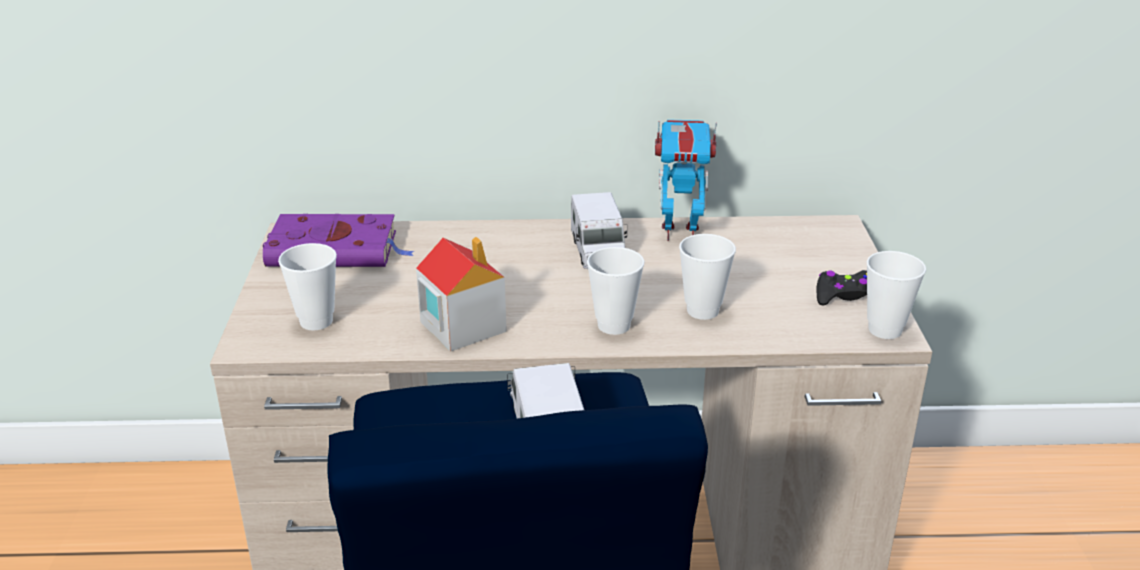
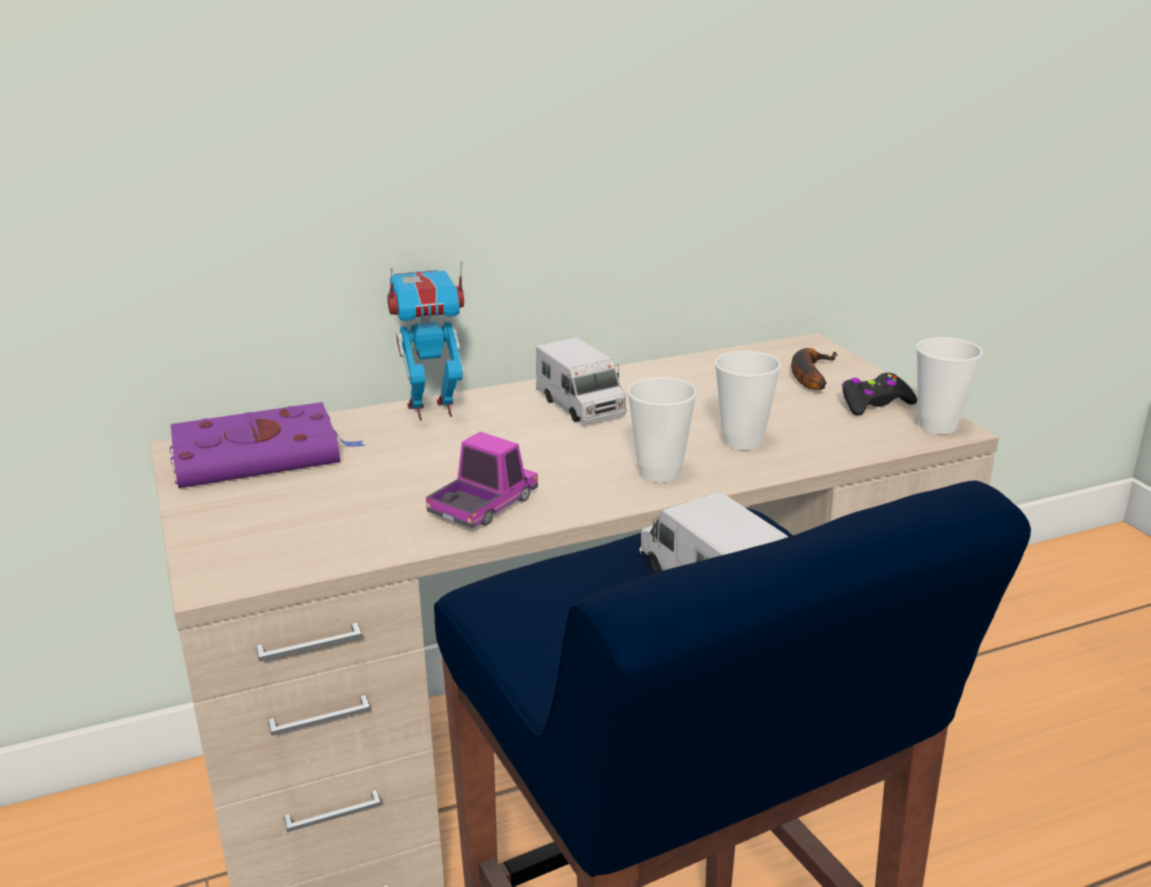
camera: 20 degrees left, 5 degrees down
(316, 321) = (291, 536): cup -> none
(462, 326) = (483, 506): toy house -> toy truck
(680, 232) = (655, 375): toy robot -> toy robot (432, 410)
(812, 256) = (808, 374): none -> banana

